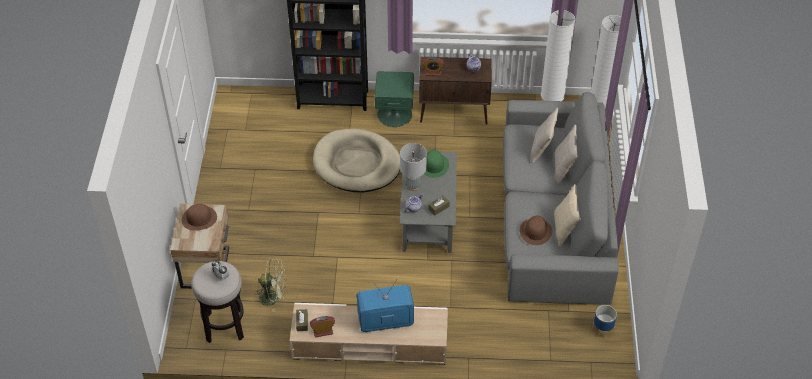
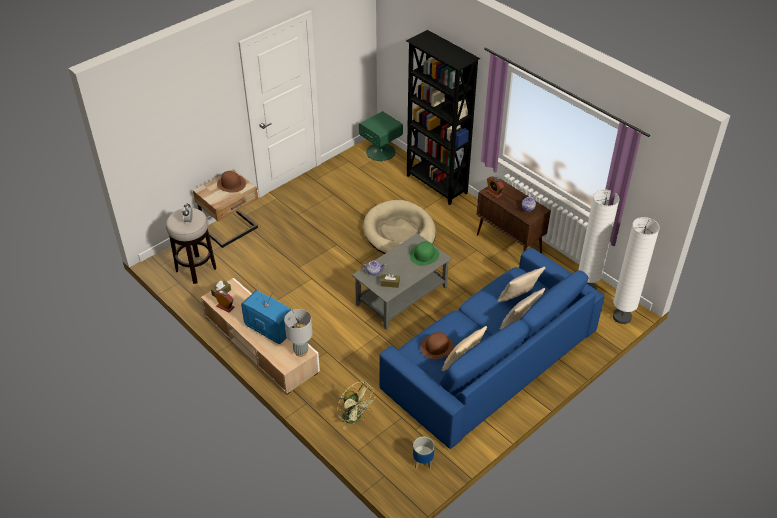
camera: 45 degrees right, 5 degrees down
(273, 297) = (243, 274): green fan -> green fan (355, 418)
(394, 114) = (466, 219): green nightstand -> green nightstand (381, 151)
(412, 186) = (392, 258): grey table lamp -> grey table lamp (301, 351)
(553, 217) = (489, 359): grey sofa -> blue sofa

